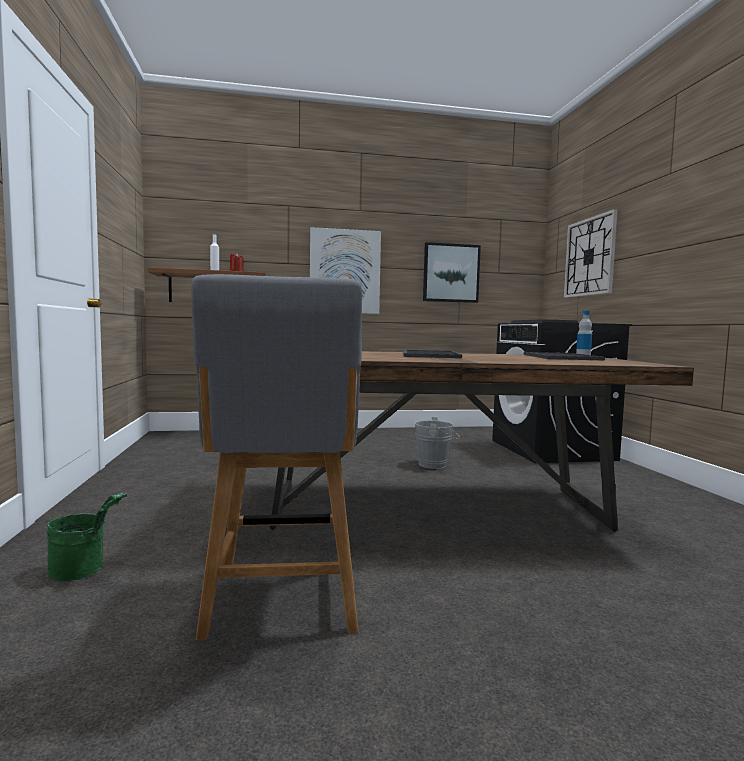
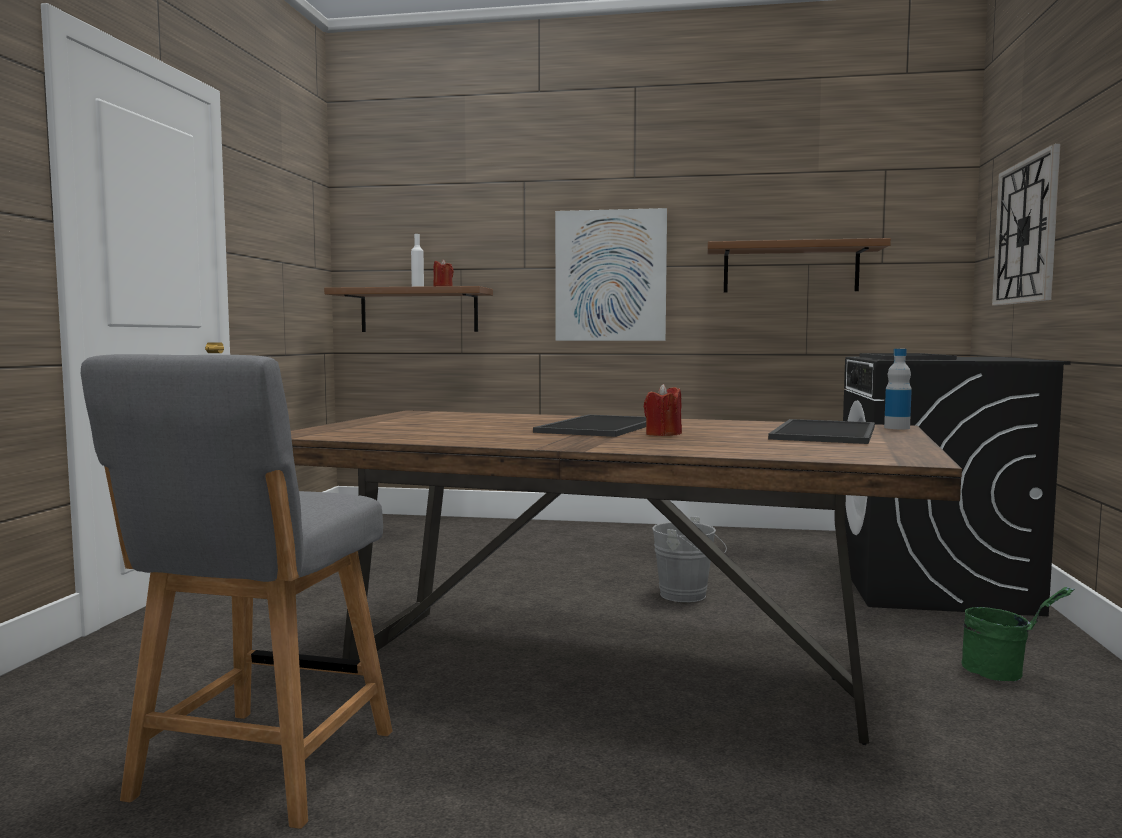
camera: 20 degrees right, 0 degrees up
(84, 571) = (92, 697): green bucket -> green bucket (1004, 673)
(451, 273) = (790, 269): picture -> brown shelf
(482, 357) = (663, 434): none -> red candle

